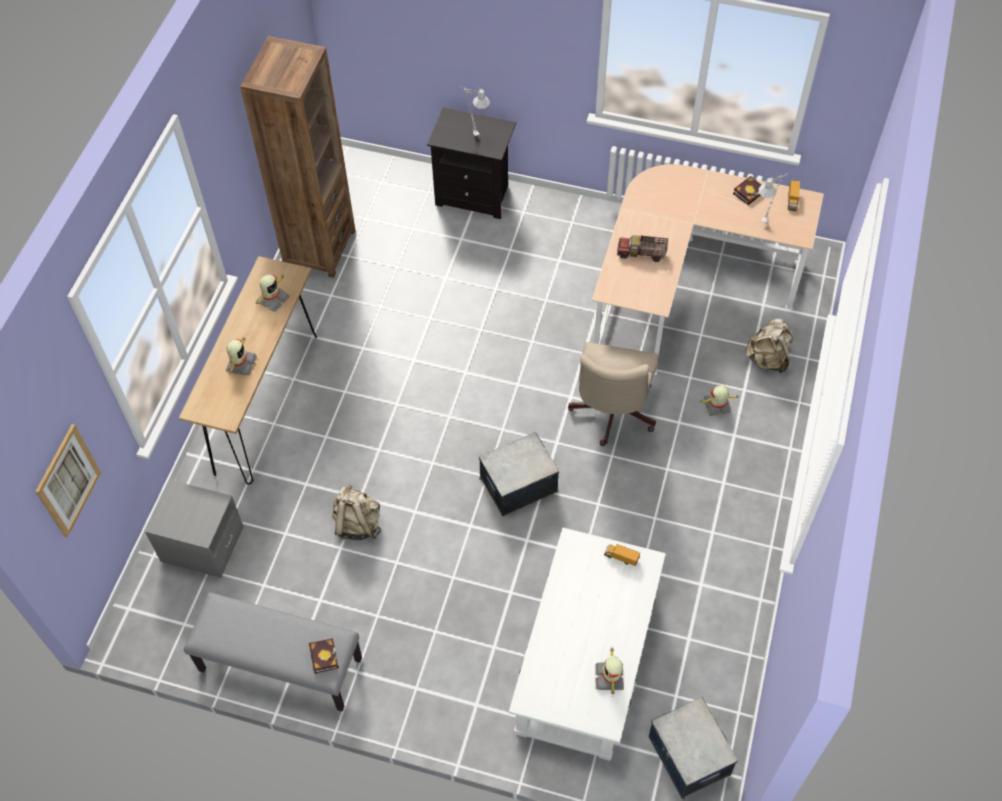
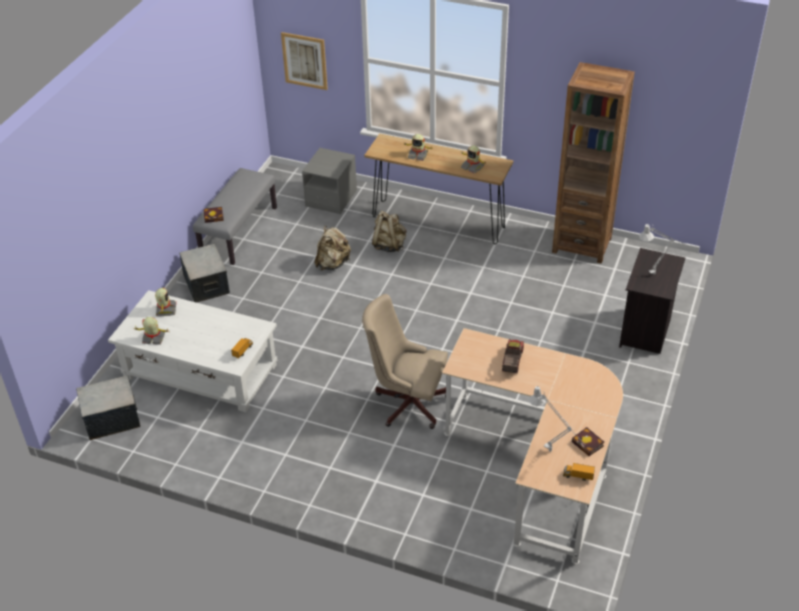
camera: 95 degrees right, 15 degrees down
(518, 484) = (350, 344): storage box -> storage box (207, 284)
(717, 406) = (407, 473): toy robot -> toy robot (165, 310)
(767, 359) = (455, 517): beige backpack -> beige backpack (389, 245)

